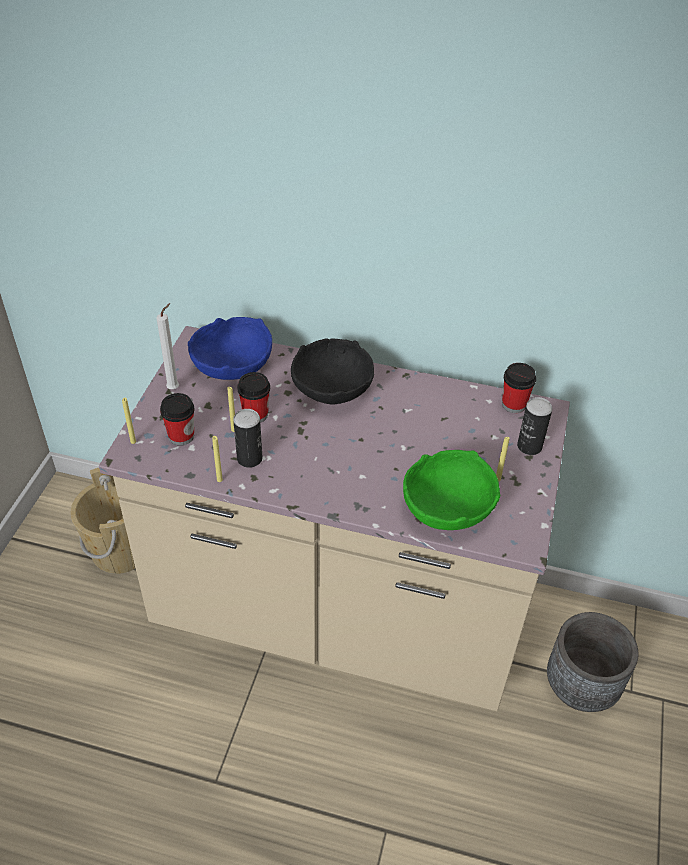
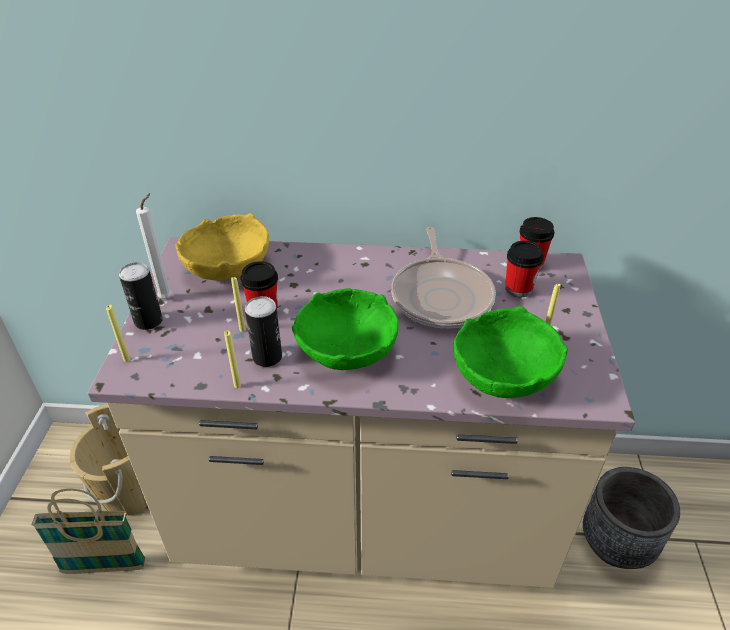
camera: 10 degrees left, 5 degrees down
(90, 616) = (104, 567): none -> basket
(181, 436) = (183, 345): cup -> cup (518, 289)
(231, 365) = (226, 267): blue bowl -> yellow bowl
(320, 463) = (348, 350): none -> green bowl
(333, 388) = (341, 274): black bowl -> none
(418, 424) = (441, 296): none -> frying pan
(529, 446) = (562, 300): can -> can (148, 321)

